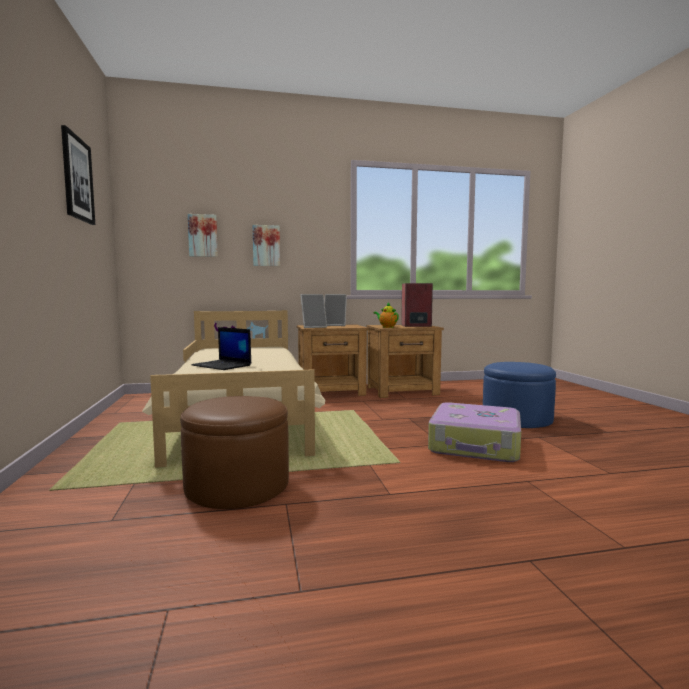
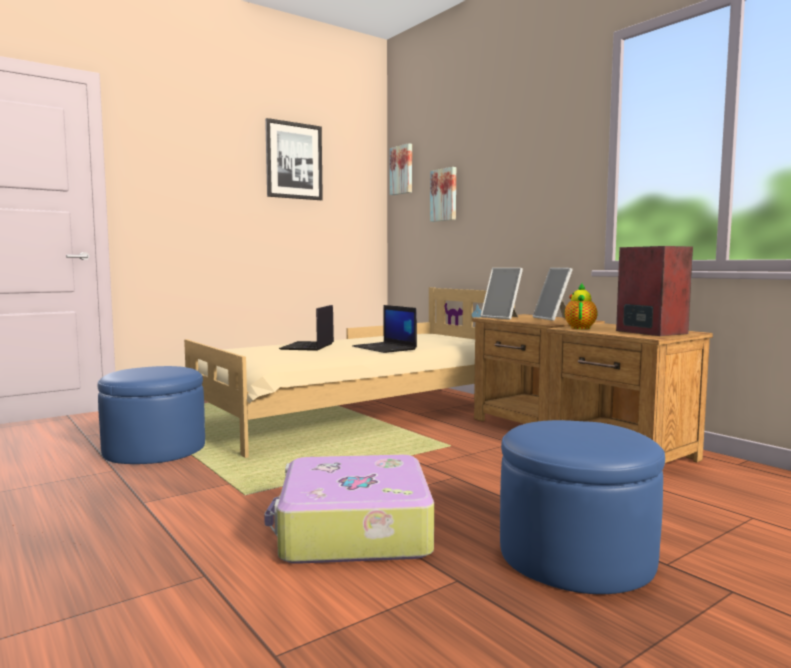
camera: 65 degrees right, 0 degrees up
(237, 485) = (154, 449): brown ottoman -> blue ottoman
(266, 245) = (501, 199): picture -> picture (402, 170)
(271, 357) = (385, 348): none -> laptop

